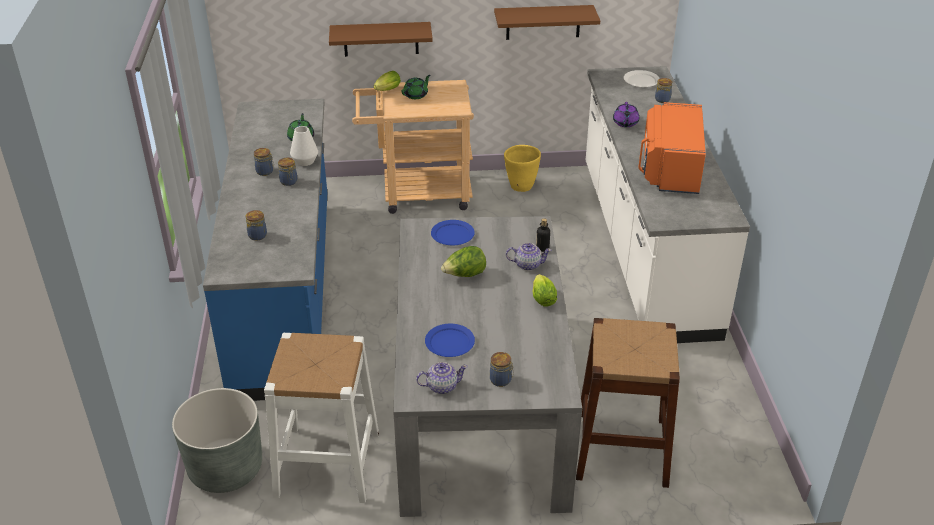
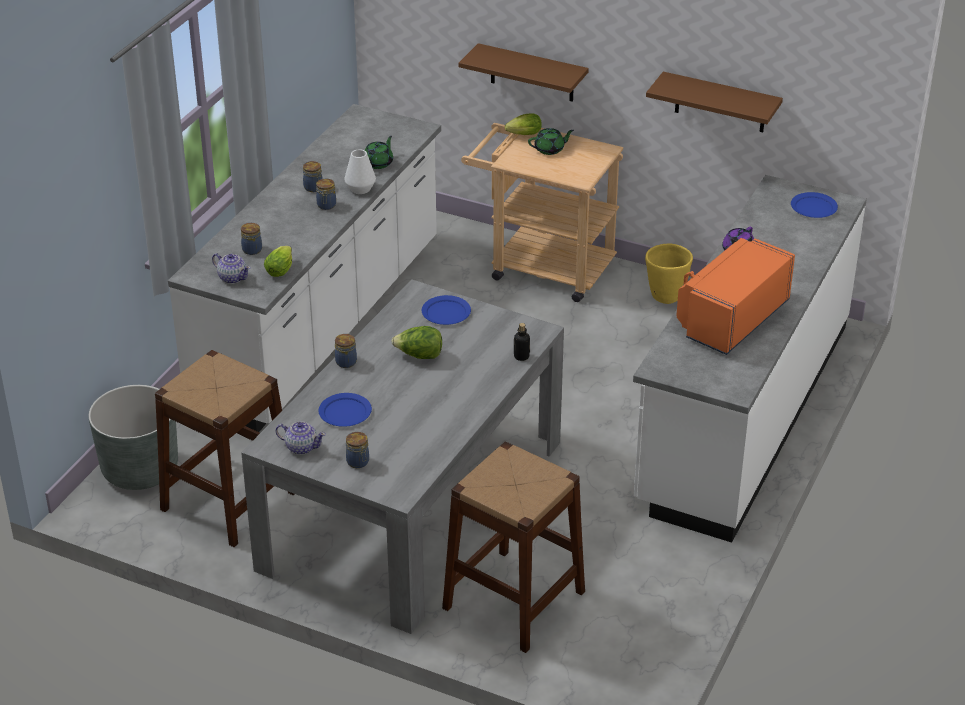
camera: 30 degrees right, 0 degrees up
(286, 292) = (321, 326): blue counter -> white counter
(327, 463) = (228, 500): white stool -> brown stool
(527, 264) = (489, 367): teapot -> teapot (232, 277)
(542, 298) = (471, 404): lettuce -> lettuce (281, 269)
(641, 81) = (813, 207): white plate -> blue plate
(662, 99) = (813, 237): jar -> jar (346, 361)

